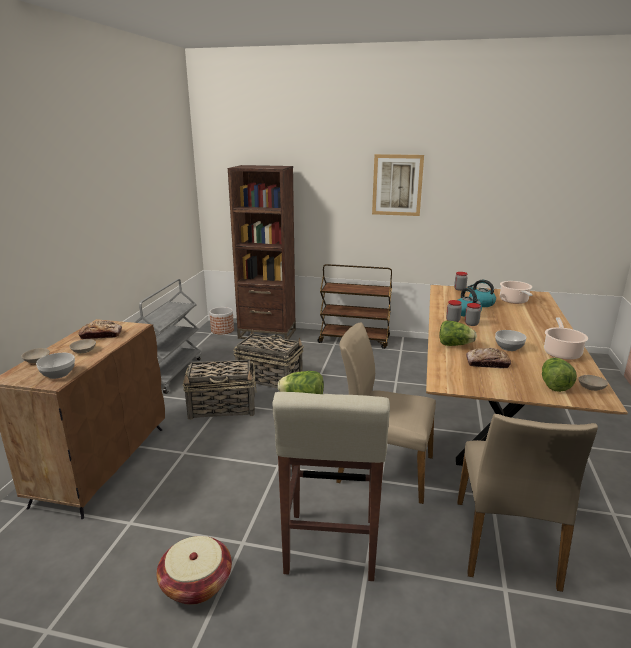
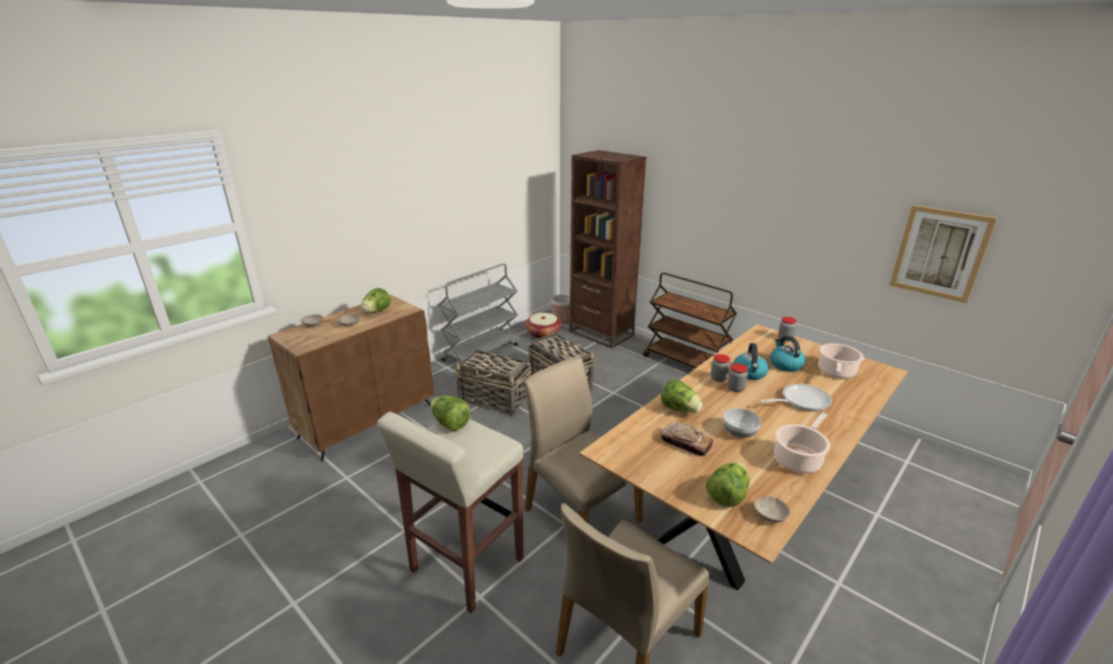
camera: 30 degrees right, 5 degrees up
(58, 373) = (313, 340): bowl -> none
(101, 335) = (376, 312): bread -> lettuce
(196, 583) = (347, 547): basket -> basket (543, 334)
(397, 185) = (758, 193): picture -> picture (939, 253)
(518, 321) = (801, 401): none -> frying pan

